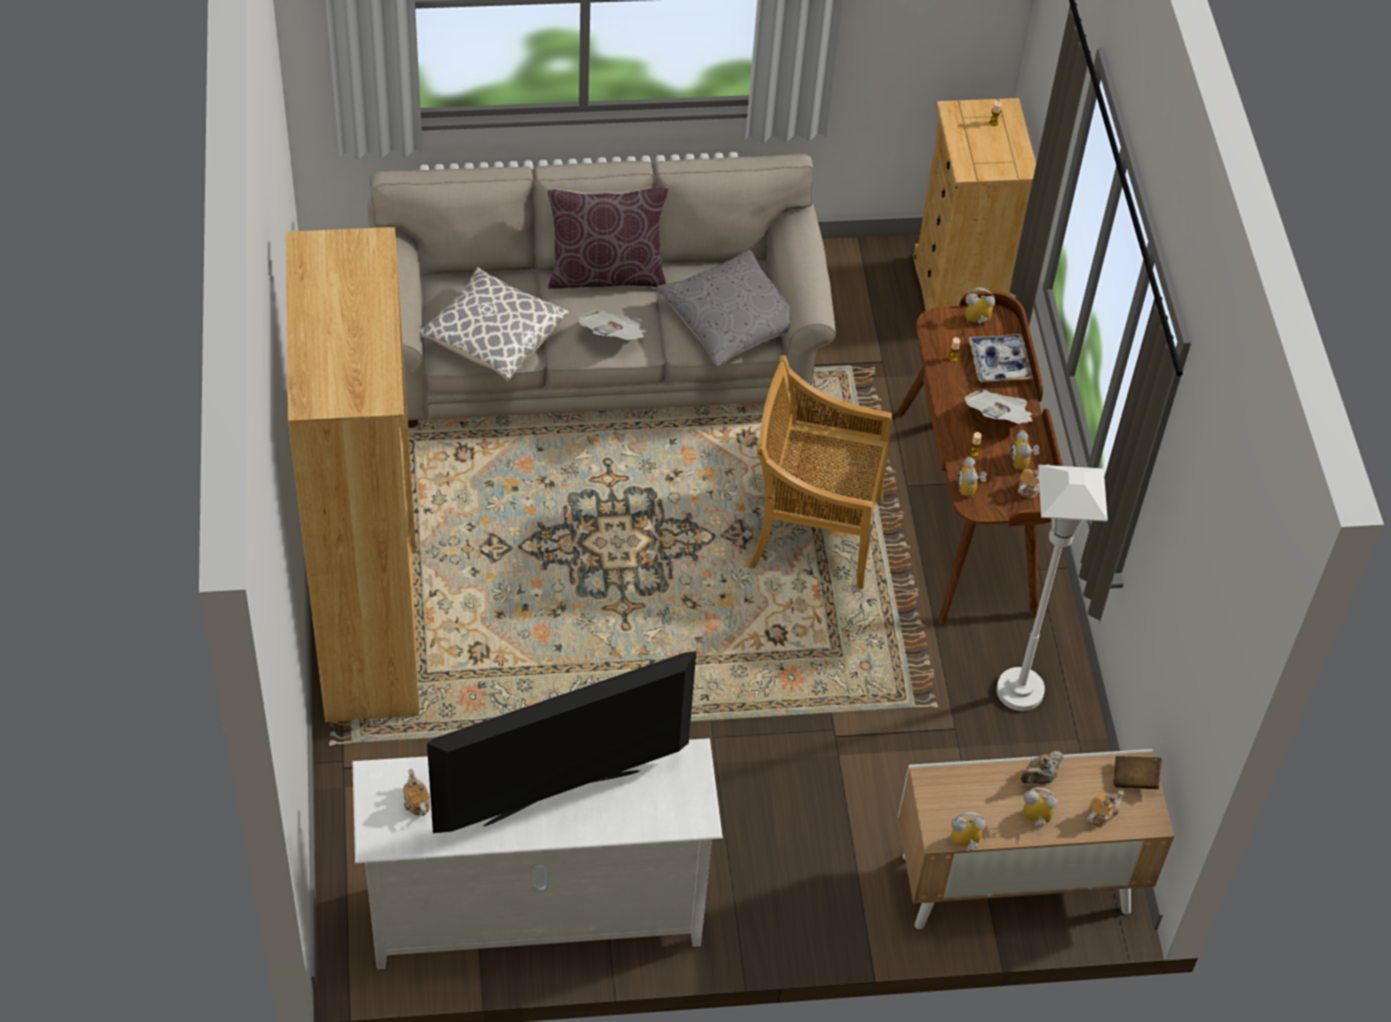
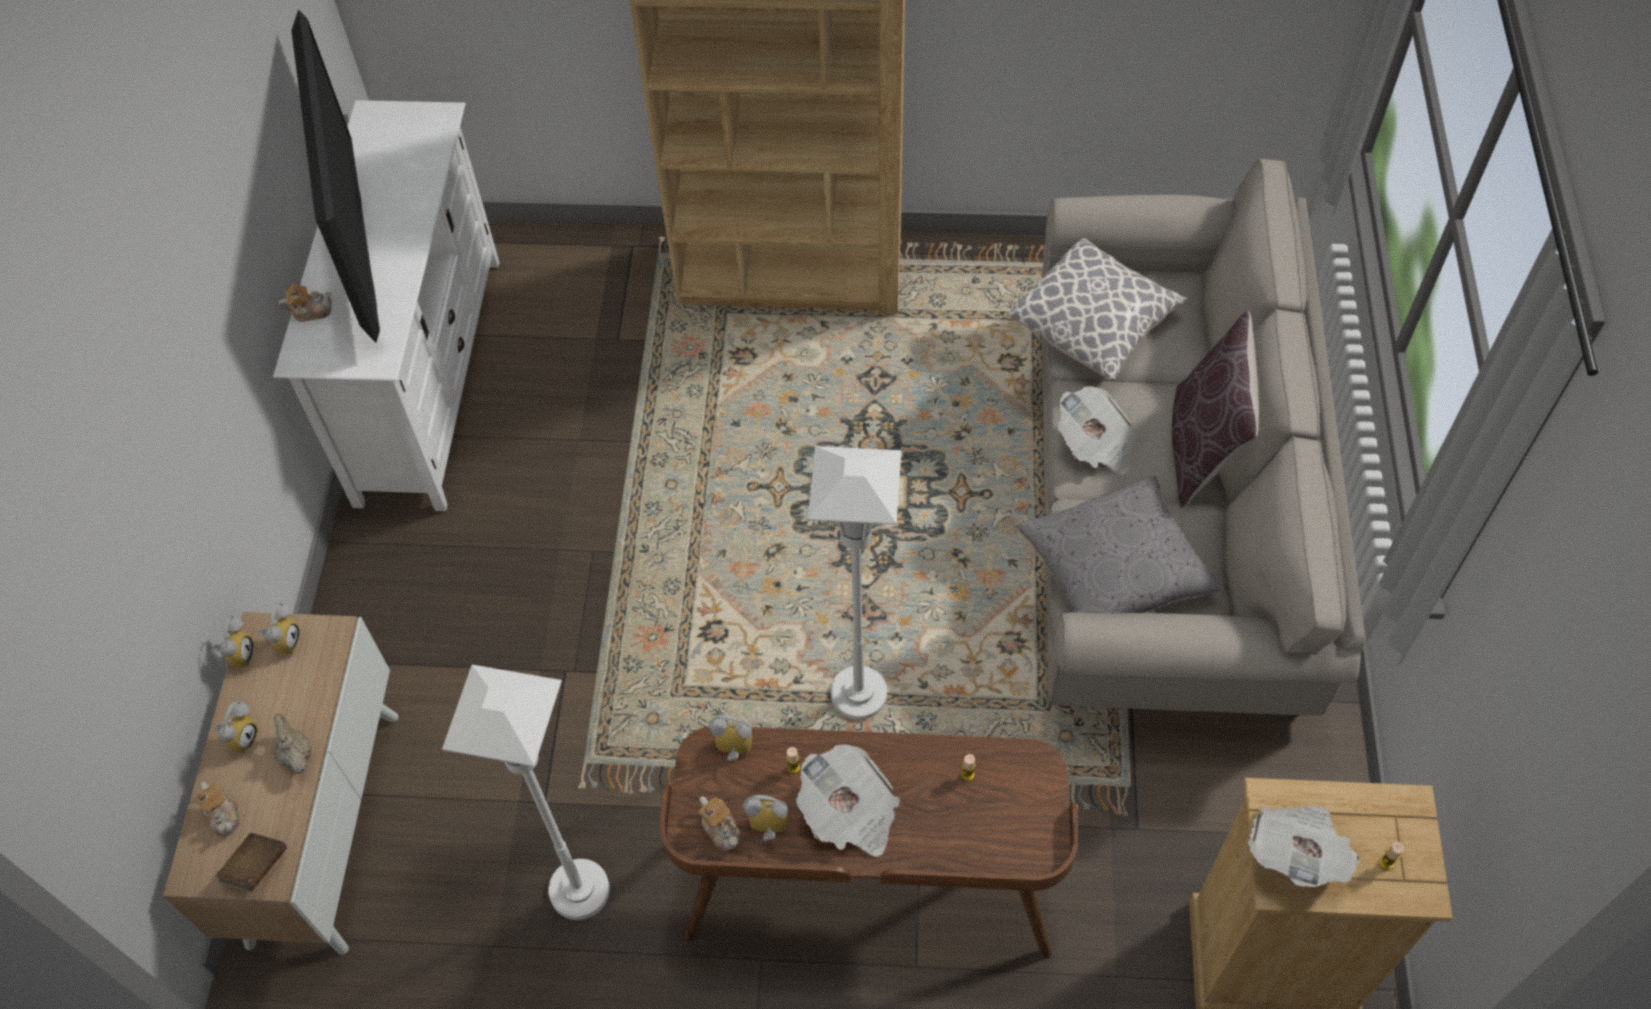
camera: 105 degrees right, 5 degrees up
(416, 802) = (402, 143): teapot -> teapot (311, 311)
(812, 531) = (859, 695): beige chair -> white floor lamp
(976, 322) = (1035, 822): alarm clock -> alarm clock (284, 640)
(999, 160) = (1297, 853): none -> newspaper
(999, 363) = (953, 836): tray -> none

